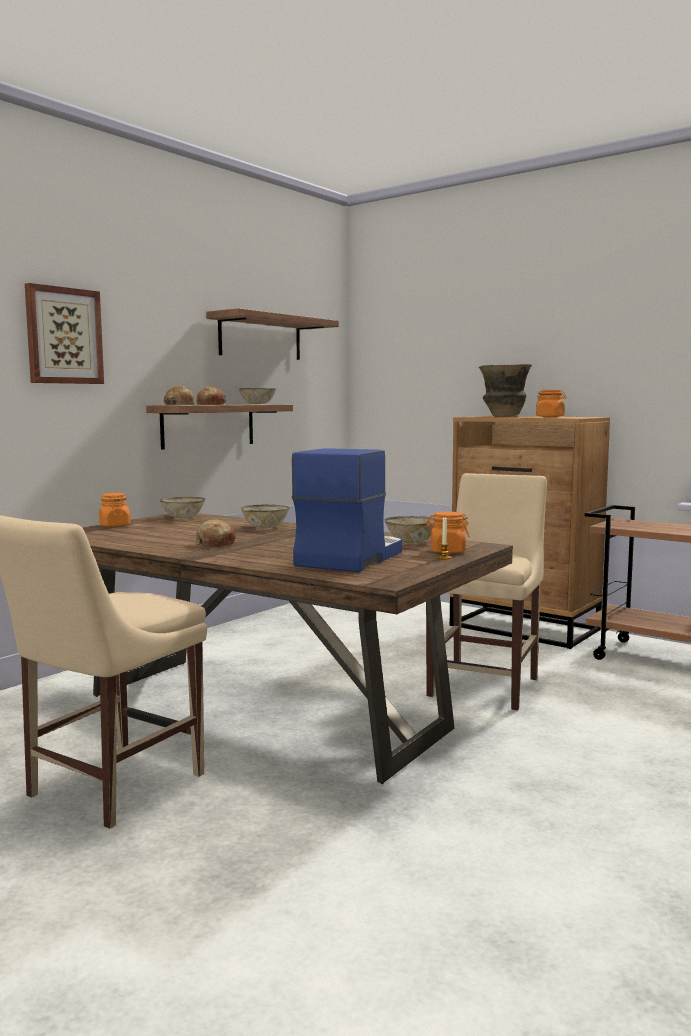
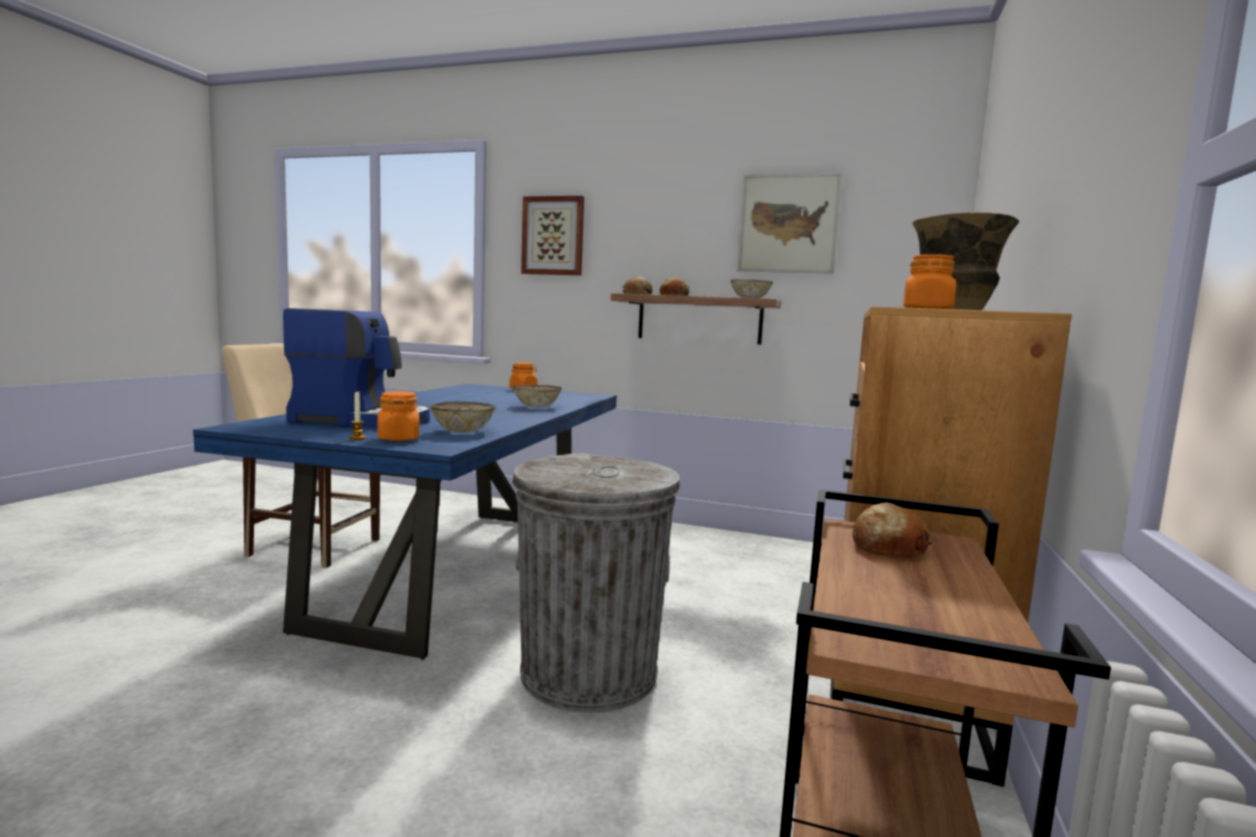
camera: 70 degrees right, 0 degrees up
(183, 517) = (579, 395): bowl -> none
(215, 543) = (441, 402): bread -> bread (888, 547)
(260, 337) = (788, 223): shelf -> picture
(261, 712) = (459, 569): brown dining table -> blue dining table
(486, 685) = (589, 673): beige chair -> grey trash can

